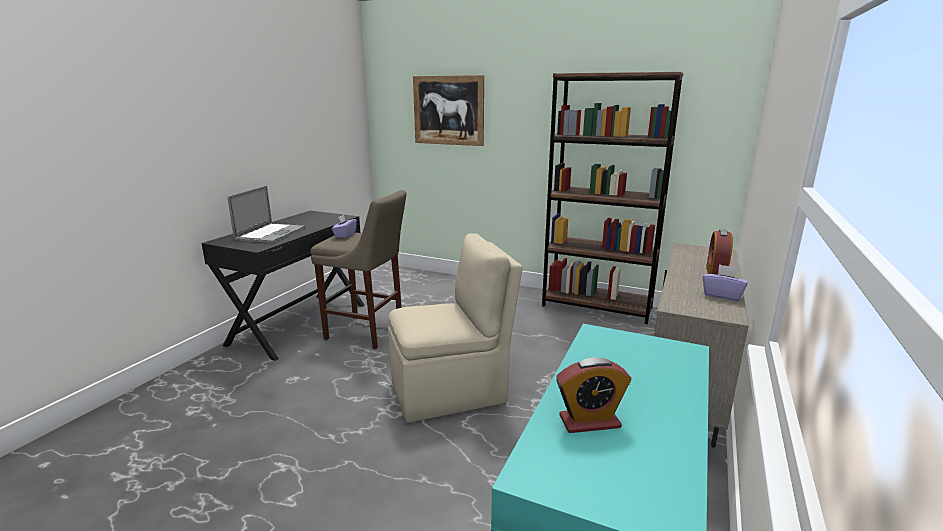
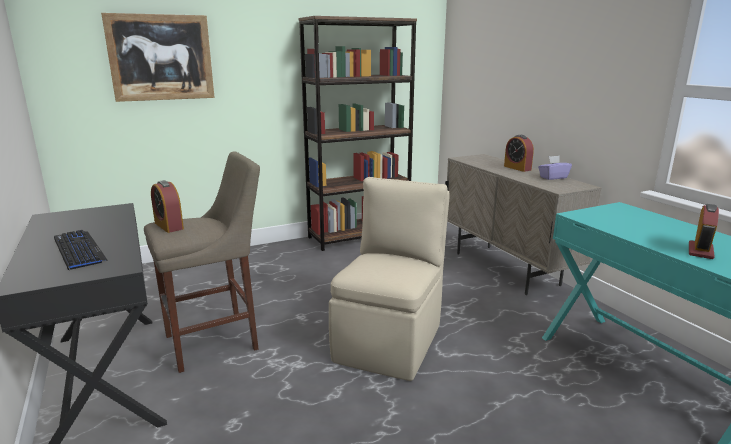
camera: 50 degrees left, 0 degrees up
(271, 233) = (78, 250): laptop -> keyboard
(345, 235) = (169, 226): purple tissue box -> alarm clock

